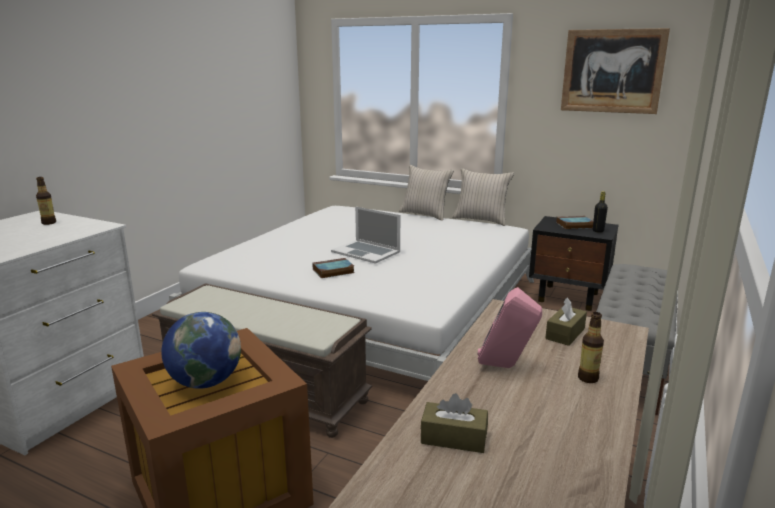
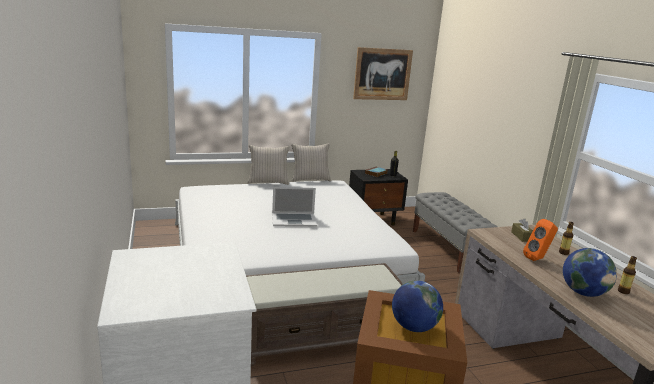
camera: 45 degrees left, 0 degrees up
(49, 223) = (170, 259): bottle -> bottle (623, 291)
(332, 271) = (303, 239): book -> none
(453, 438) = (583, 293): brown tissue box -> globe
(506, 367) = (537, 259): pink speaker -> orange speaker

